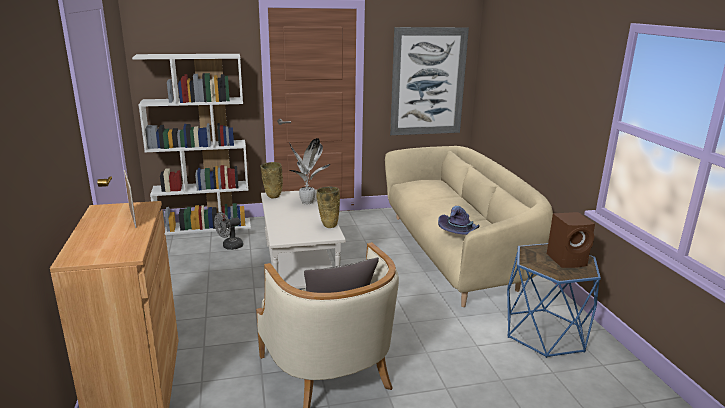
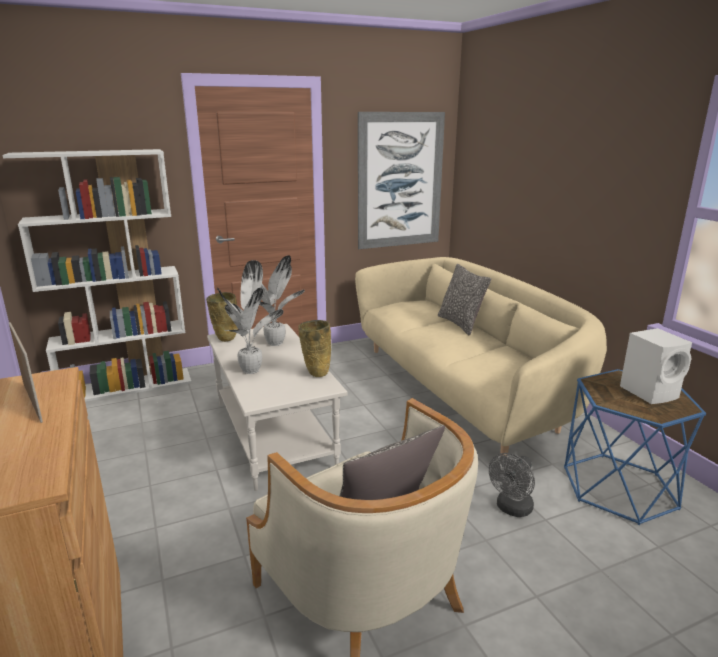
camera: 10 degrees left, 0 degrees up
(229, 246) = (168, 411): grey fan -> grey fan (511, 509)
(284, 218) = (252, 369): none -> potted plant
(458, 200) = (460, 324): none -> pillow
(459, 232) = (484, 365): purple hat -> none
(568, 260) = (650, 392): brown speaker -> white speaker

